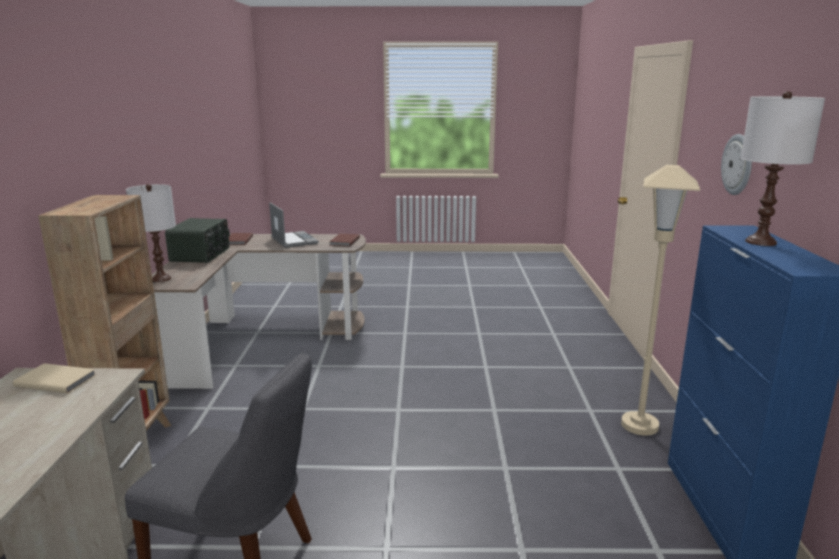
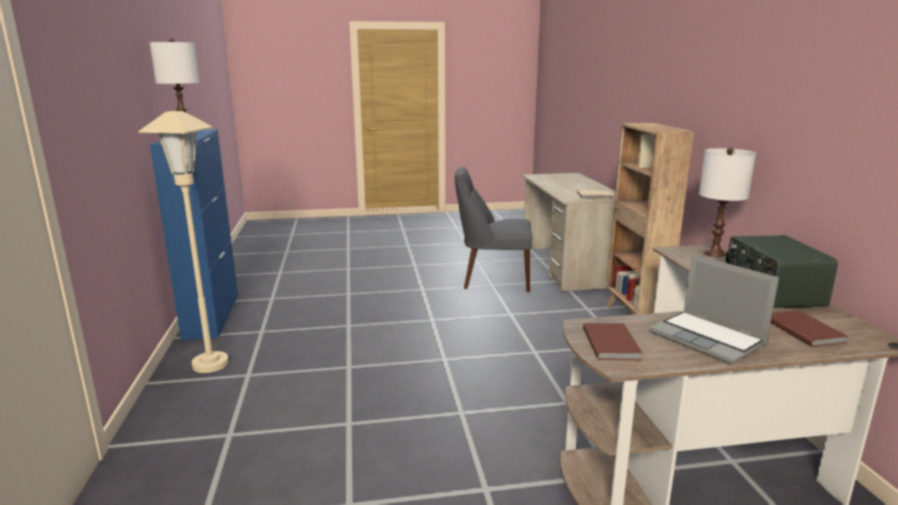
camera: 170 degrees right, 0 degrees up
(738, 164) = (112, 109): wall clock -> none

